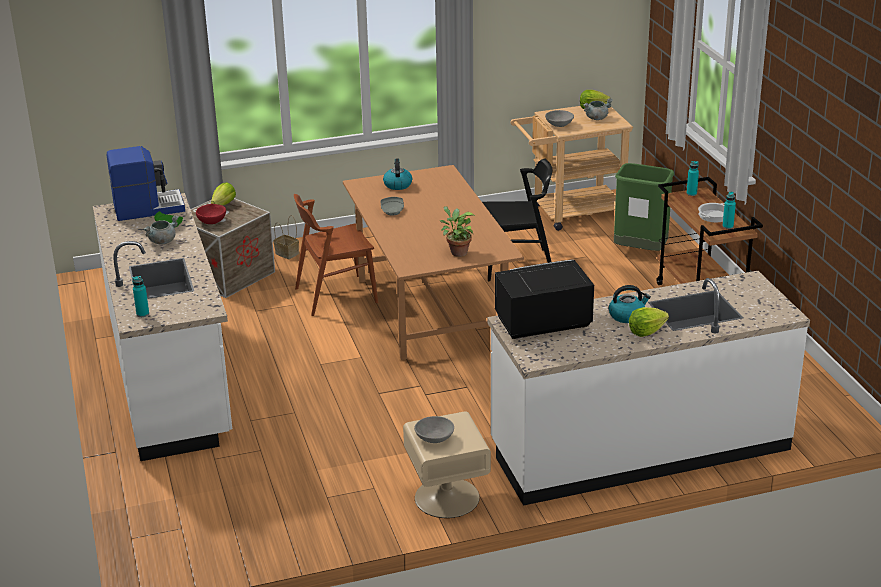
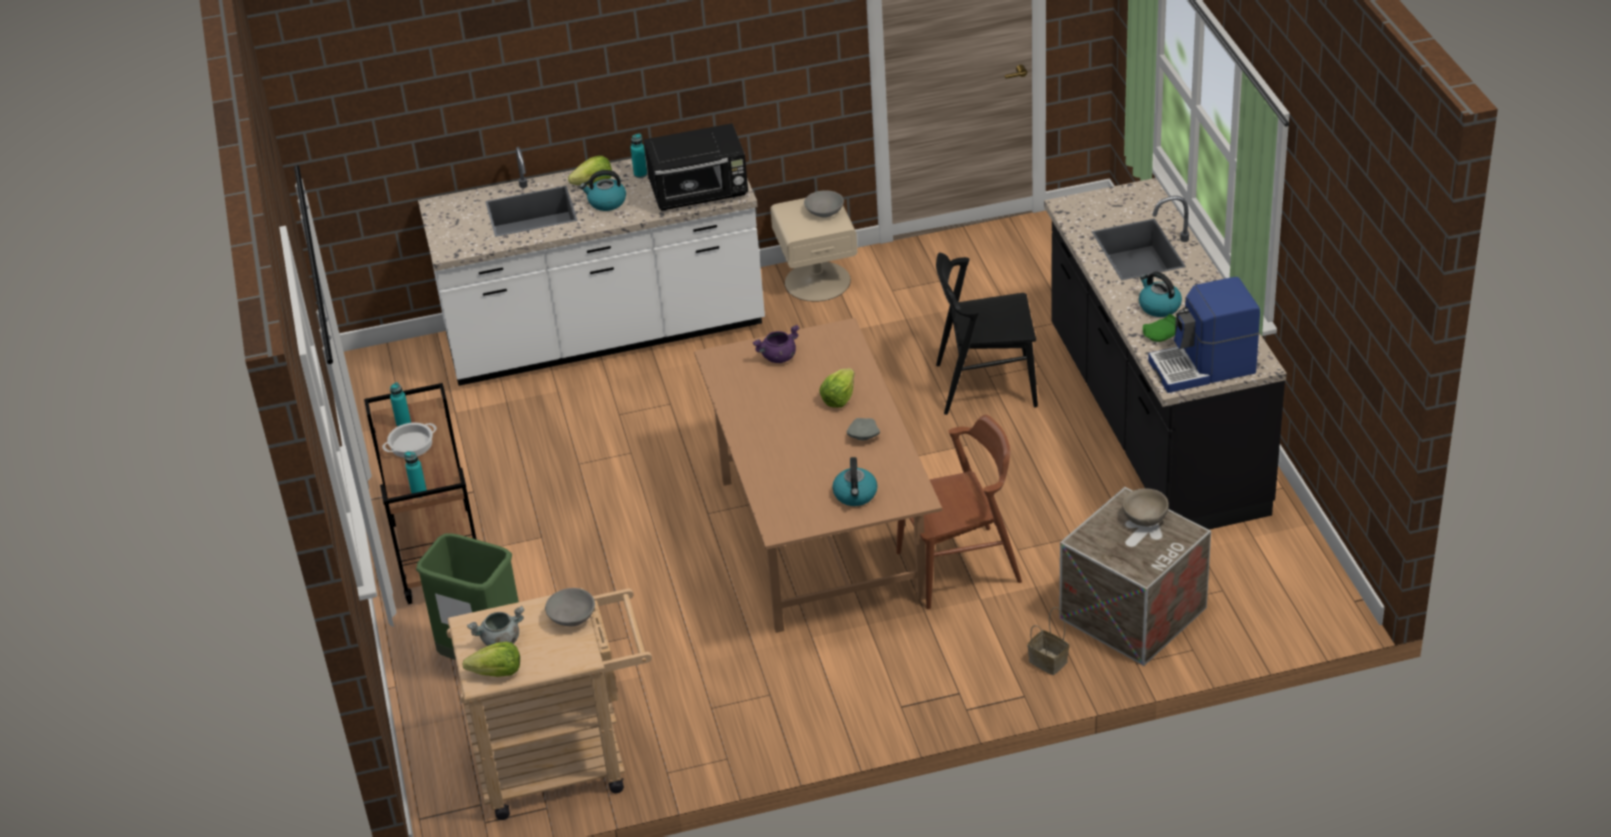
camera: 175 degrees left, 10 degrees up
(142, 314) = (1139, 200): turquoise bottle -> turquoise bottle (640, 174)
(162, 241) = (1159, 306): grey cooking pot -> kettle
(171, 378) = (1153, 422): white counter -> black counter
(212, 222) = (1144, 518): red bowl -> beige bowl
(223, 204) = (1138, 560): lettuce -> lettuce (839, 398)
(457, 252) = (778, 357): potted plant -> purple cooking pot
(517, 265) = (682, 630): black chair -> black chair (985, 385)

